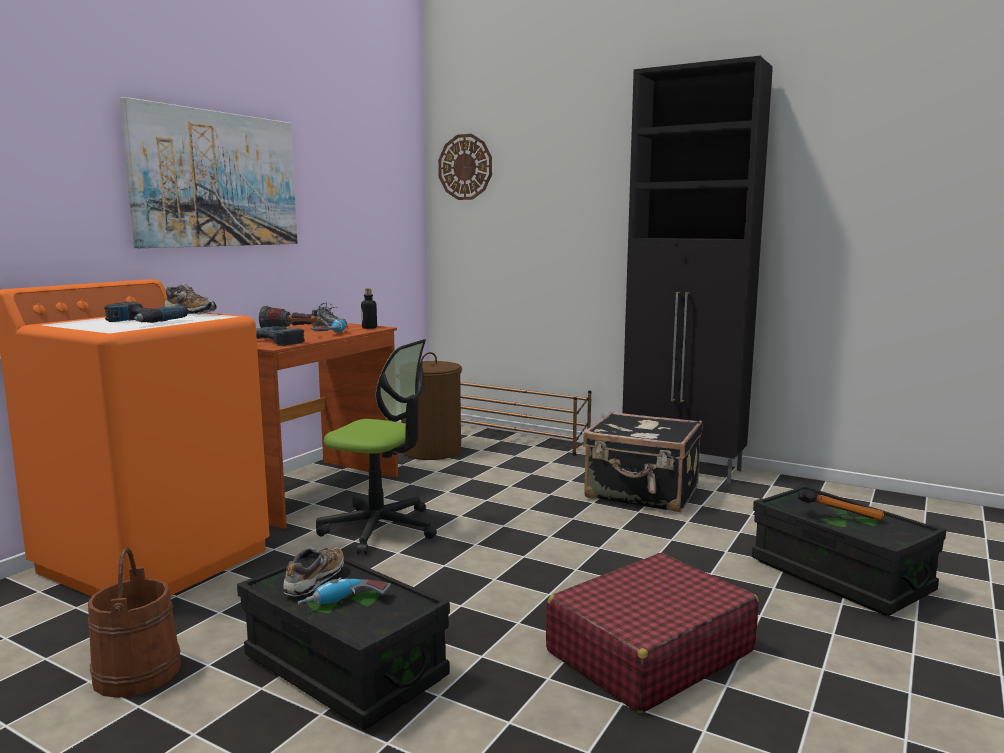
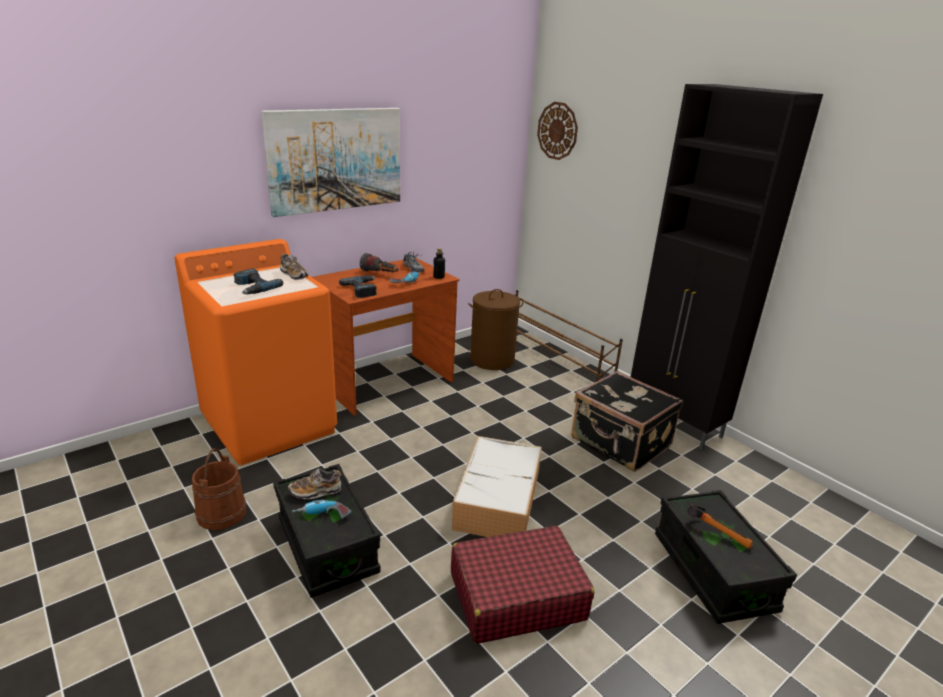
camera: 20 degrees right, 15 degrees up
(314, 580) = (315, 491): shoe -> shoe turned 150 degrees counterclockwise
(380, 529) = (412, 431): office chair -> none
(546, 569) = (498, 500): none -> storage box

